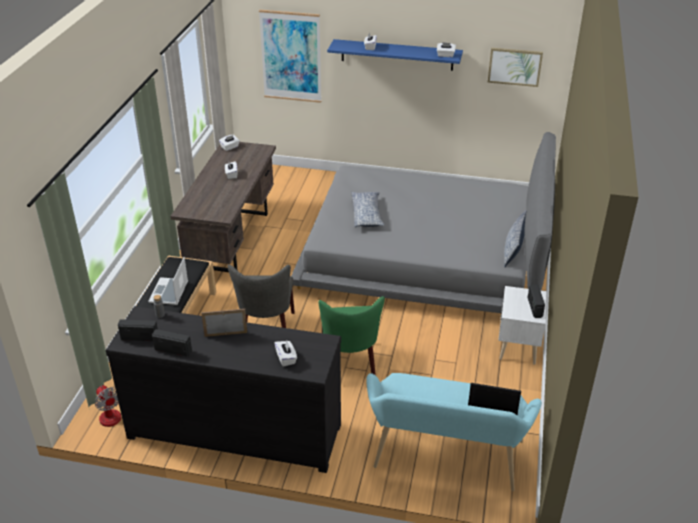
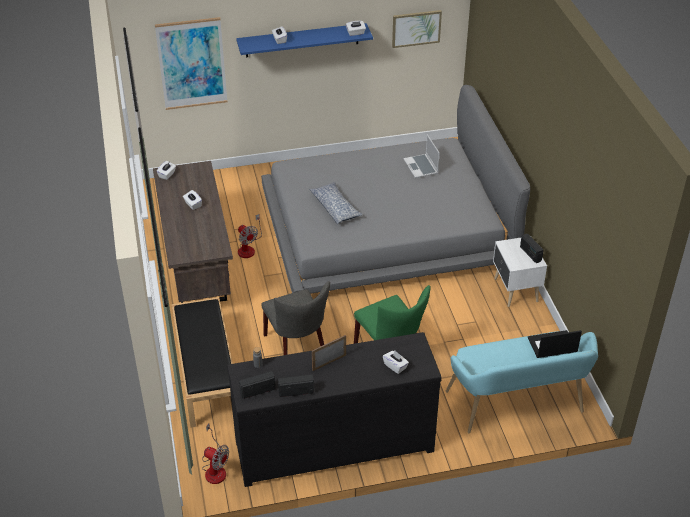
camera: 25 degrees left, 5 degrees up
(169, 292) = (206, 341): laptop -> laptop (421, 167)
(287, 236) = (248, 248): none -> fan
(513, 249) = (481, 204): pillow -> none

